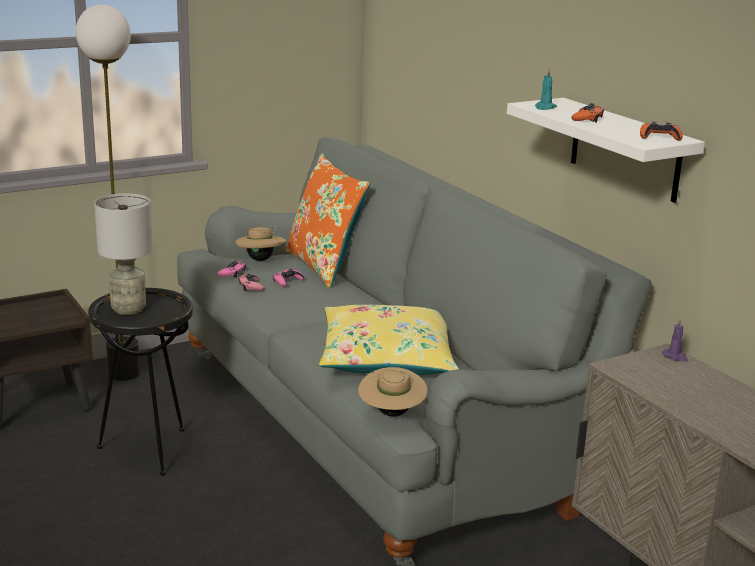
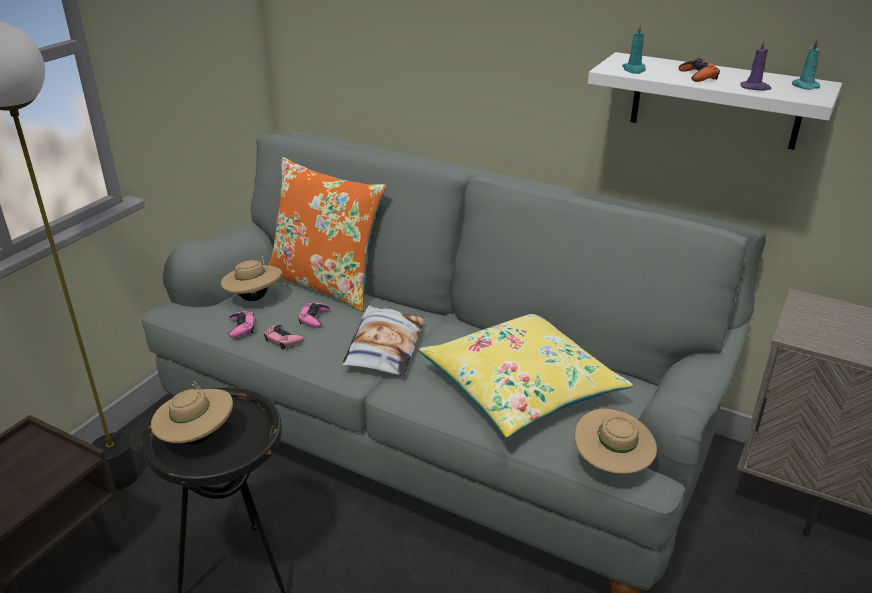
camera: 30 degrees left, 10 degrees up
(129, 309) = (197, 437): grey table lamp -> beige hat
(318, 311) = (384, 347): none -> pillow
(659, 137) = (804, 86): orange game controller -> turquoise candle
(675, 357) = (817, 303): purple candle -> purple candle (755, 88)

